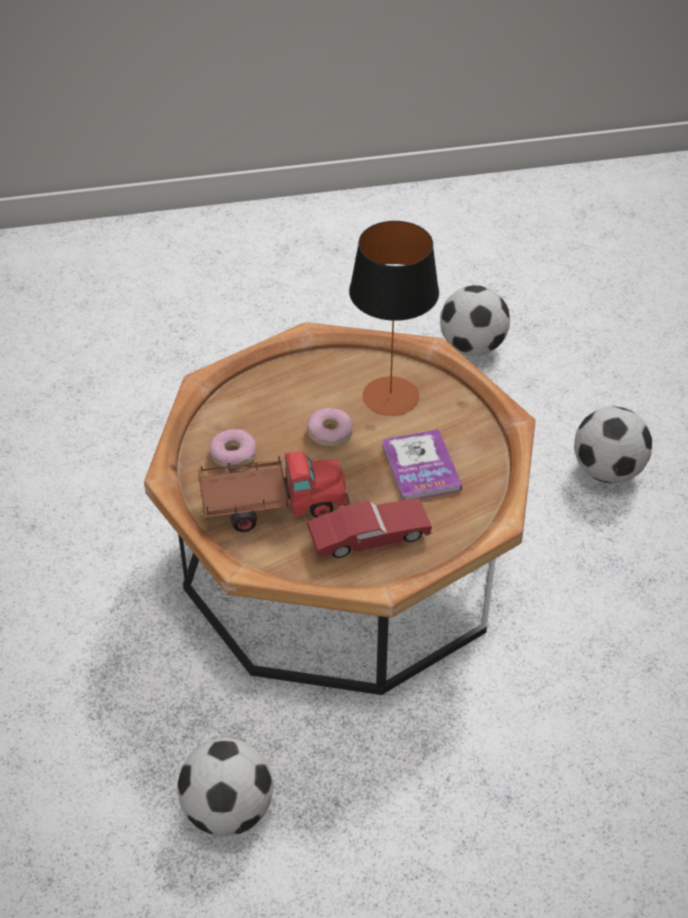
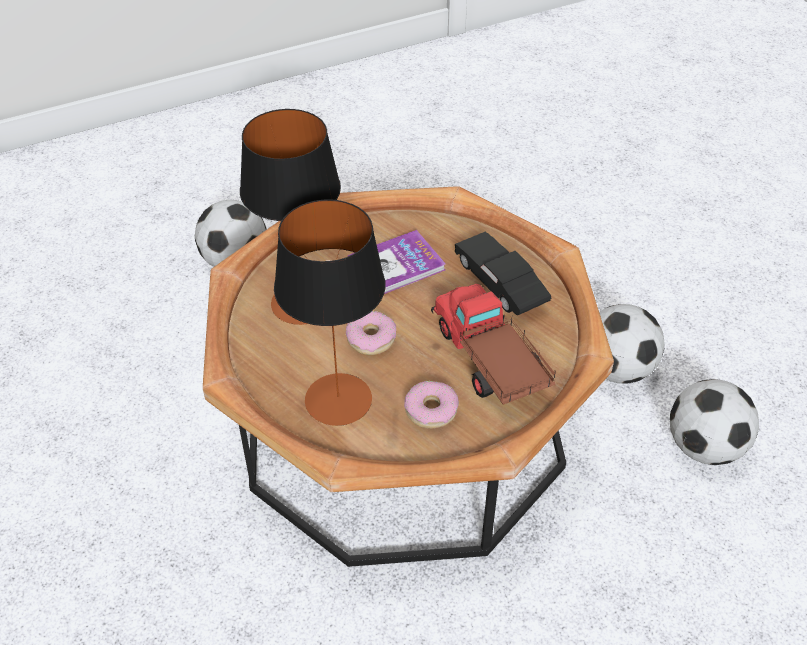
camera: 105 degrees left, 0 degrees up
(268, 401) = (338, 400): none -> table lamp
(369, 538) = (500, 284): red toy car -> black toy car
(472, 346) = (61, 379): football -> football (617, 369)

